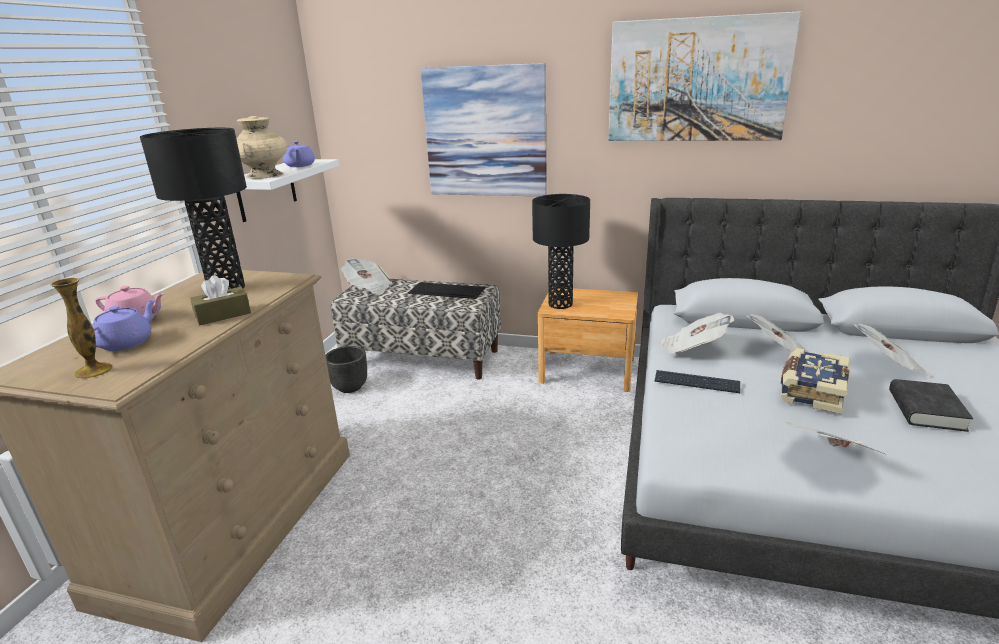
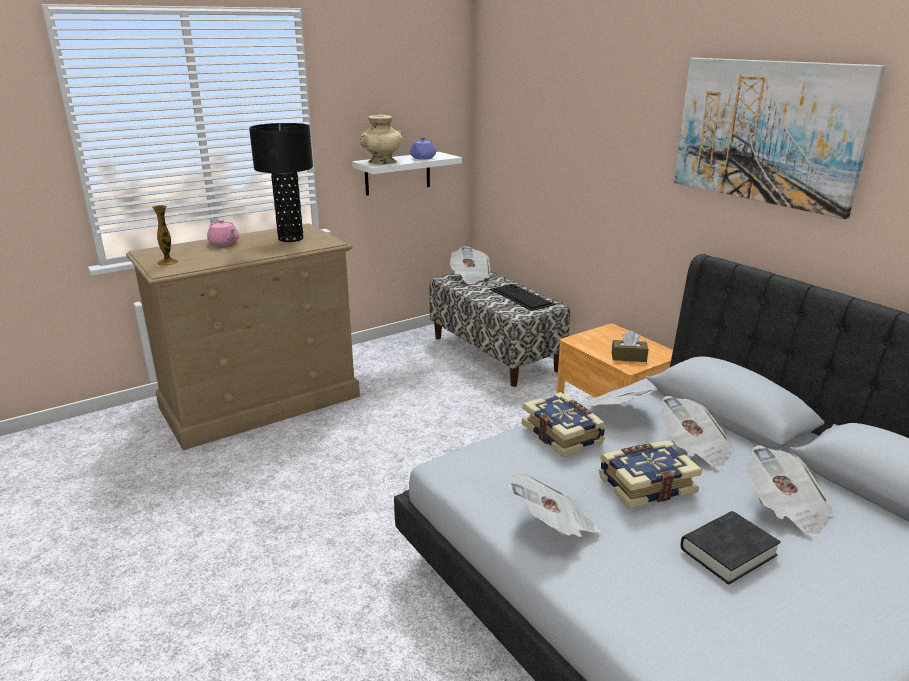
camera: 40 degrees right, 0 degrees up
(127, 342) = (201, 253): purple teapot -> none
(223, 315) = (260, 253): brown tissue box -> brown tissue box (628, 357)
(350, 387) = (418, 353): black planter -> none
(485, 132) = (581, 153): picture -> none
(560, 304) = (591, 339): black table lamp -> none
(696, 383) = (563, 434): keyboard -> book

